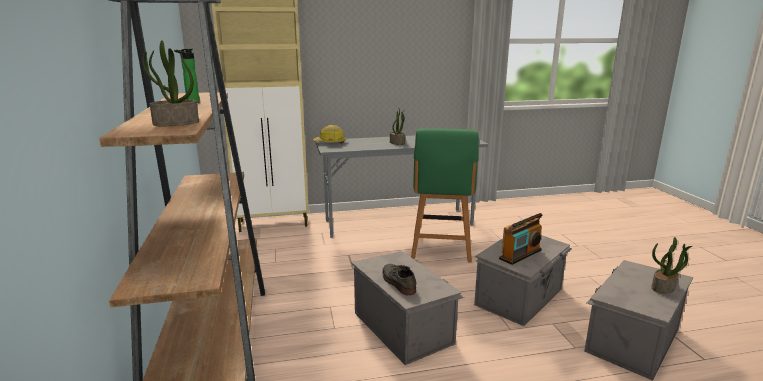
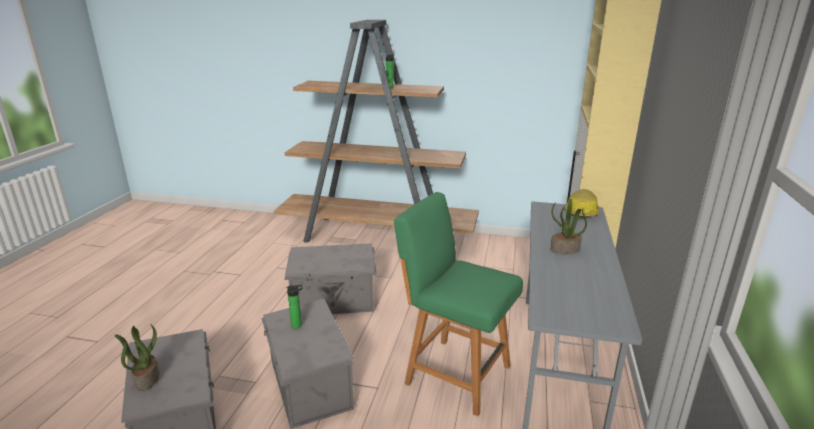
camera: 115 degrees right, 5 degrees up
(175, 123) = (322, 85): potted plant -> none
(397, 282) = (324, 252): grey shoe -> none
(520, 254) = (298, 325): radio -> bottle

